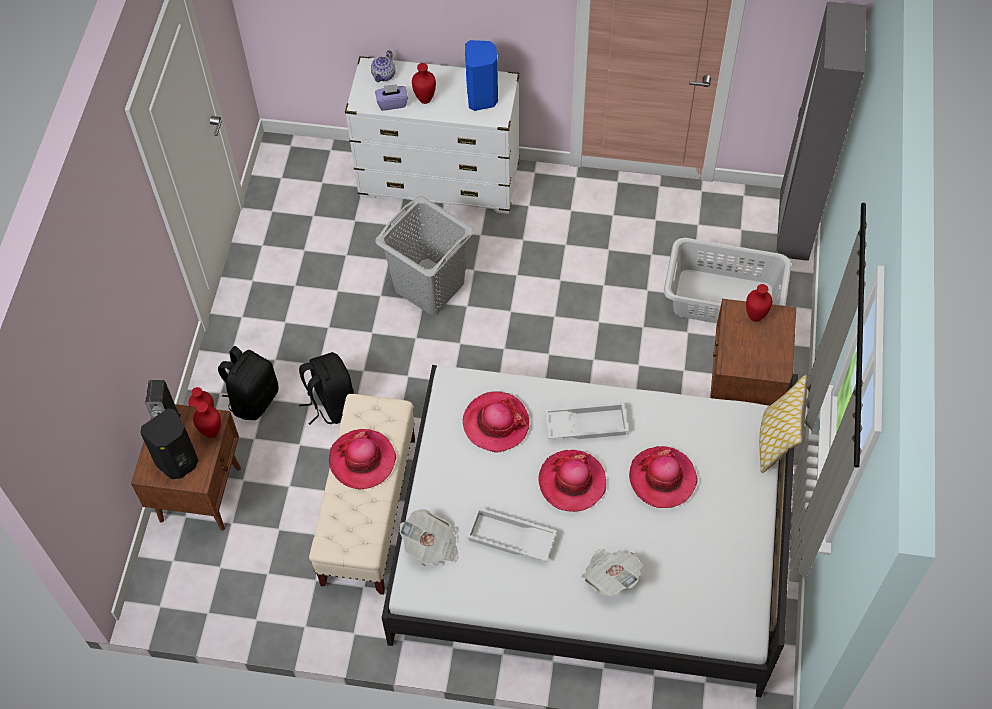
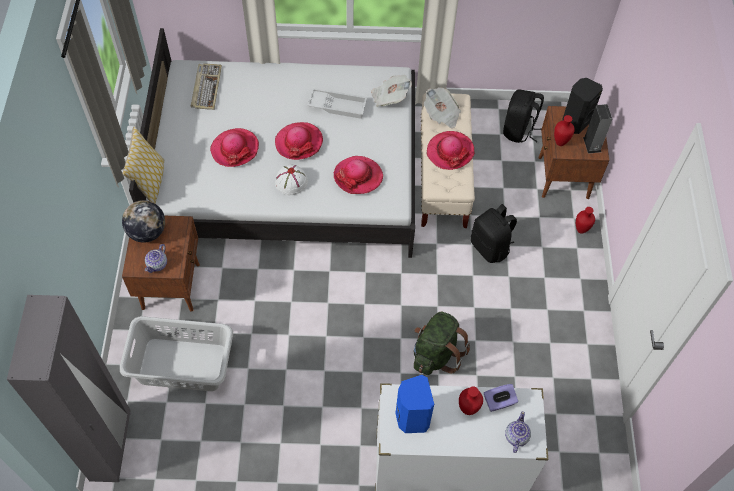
camera: 170 degrees right, 0 degrees up
(253, 399) = (550, 245): black backpack -> black backpack (519, 130)
(429, 285) = (436, 354): grey laundry basket -> green backpack
(586, 424) = (291, 182): white tray -> white hat
(610, 576) = (269, 91): newspaper -> newspaper (442, 115)
(707, 591) = (206, 87): none -> keyboard
(754, 317) = (157, 264): red vase -> teapot
(771, 357) = (147, 232): none -> globe

